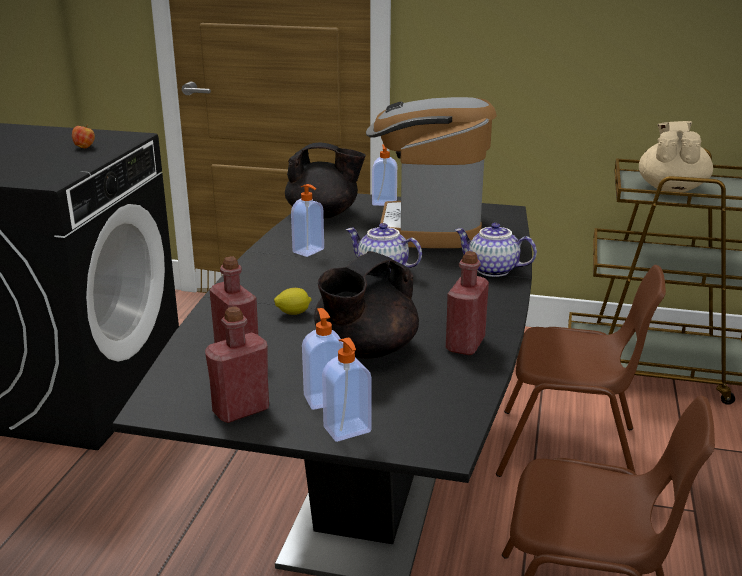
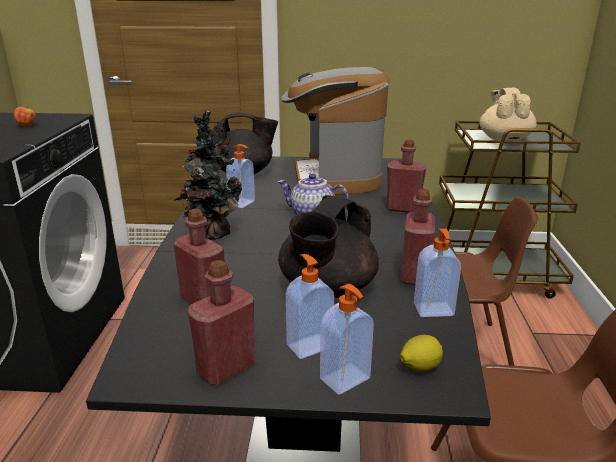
camera: 10 degrees left, 0 degrees up
(264, 283) = (211, 234): none -> potted plant
(293, 313) = (247, 259): lemon -> lemon (419, 367)
(384, 203) = (291, 162): soap dispenser -> soap dispenser (434, 310)
(492, 270) = (403, 208): teapot -> red bottle

